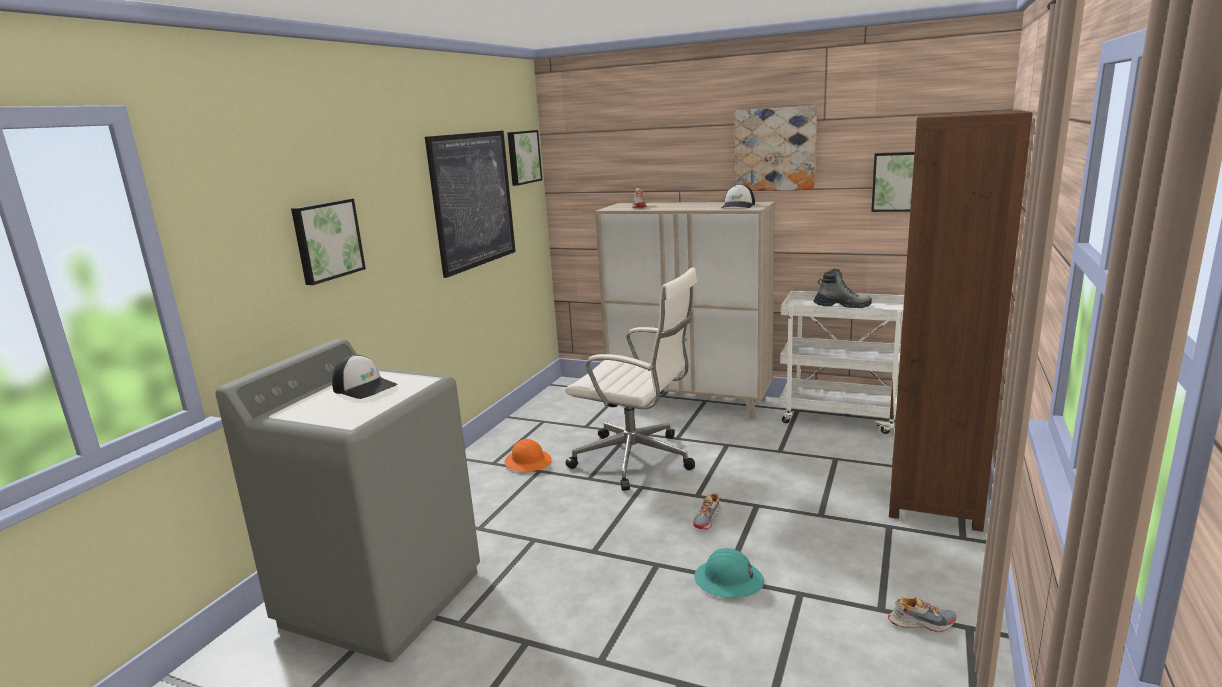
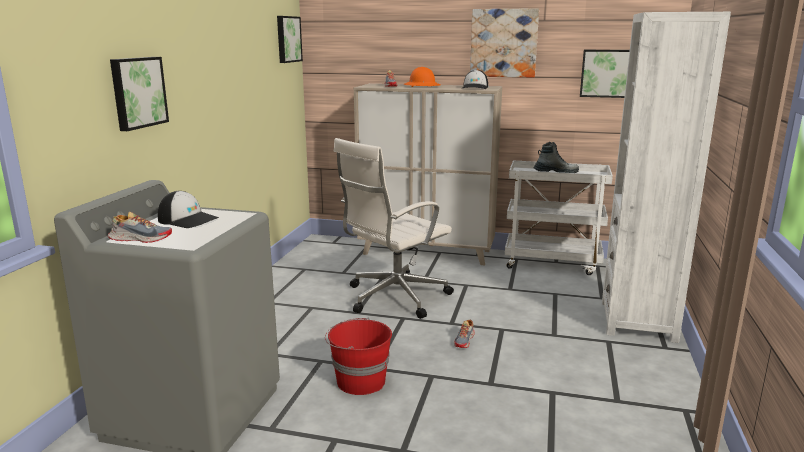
camera: 10 degrees left, 0 degrees up
(473, 200) = (250, 71): picture -> none
(528, 462) = (299, 301): orange hard hat -> orange hard hat (422, 86)
(572, 567) = (359, 381): none -> red bucket
(636, 460) = (394, 298): white office chair -> white office chair turned 120 degrees clockwise
(729, 580) = (493, 385): turquoise hard hat -> none
(921, 622) = (649, 408): shoe -> shoe (140, 239)
(935, 499) = (638, 321): brown bookcase -> white bookcase

